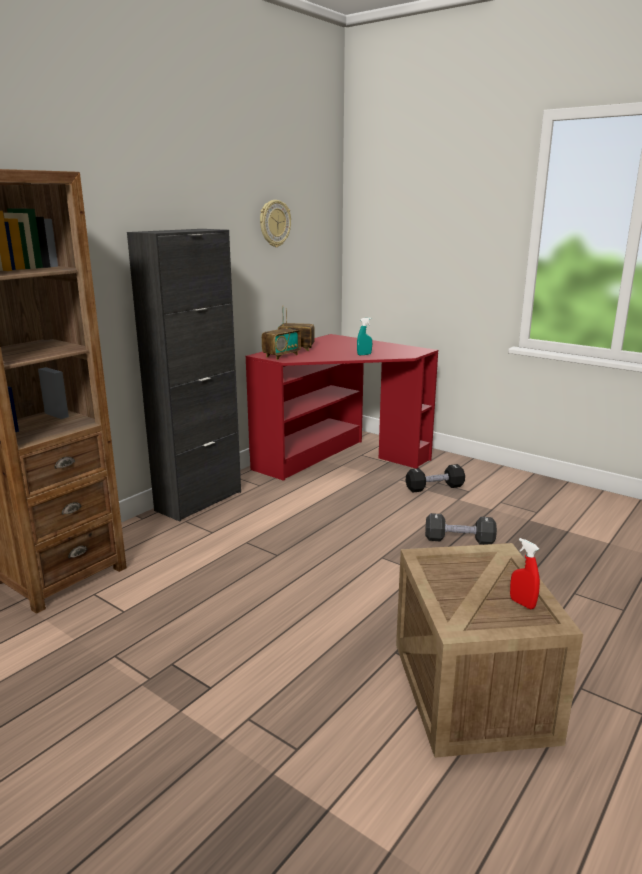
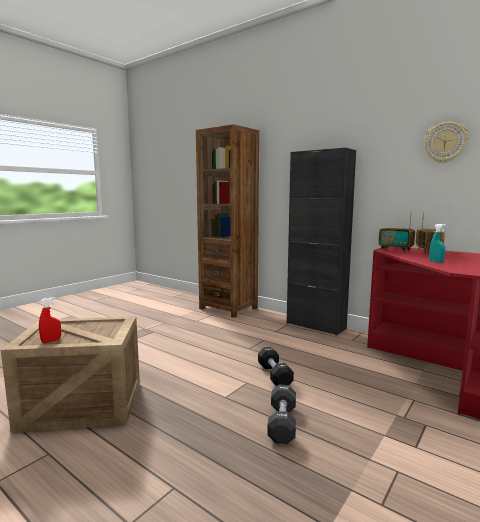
camera: 90 degrees right, 10 degrees down
(434, 488) = (407, 421): black dumbbell -> black dumbbell (274, 375)

